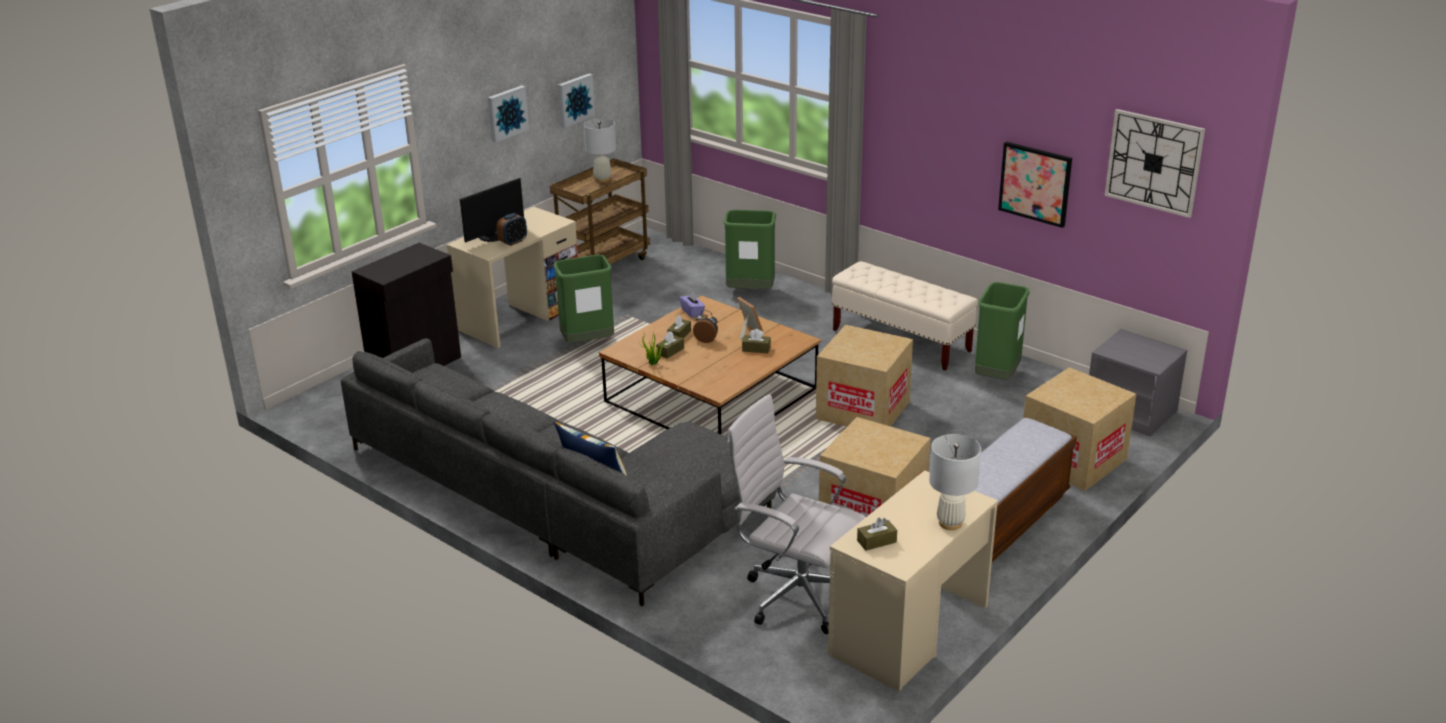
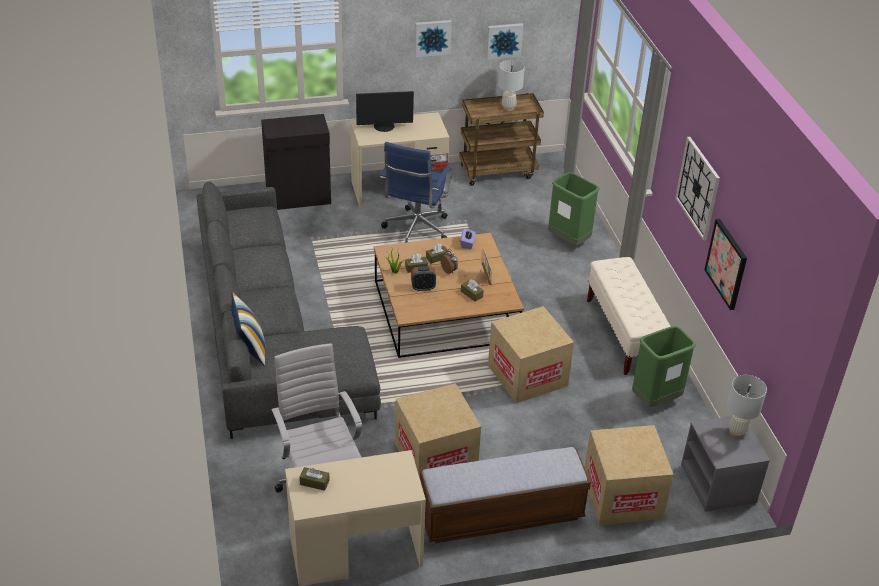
camera: 35 degrees right, 10 degrees up
(513, 242) = (390, 137): alarm clock -> alarm clock (423, 288)
(587, 343) = (415, 231): green trash can -> blue office chair
(950, 523) = (373, 497): white table lamp -> white table lamp (736, 432)
(1154, 162) = (784, 295): wall clock -> wall clock (698, 188)

